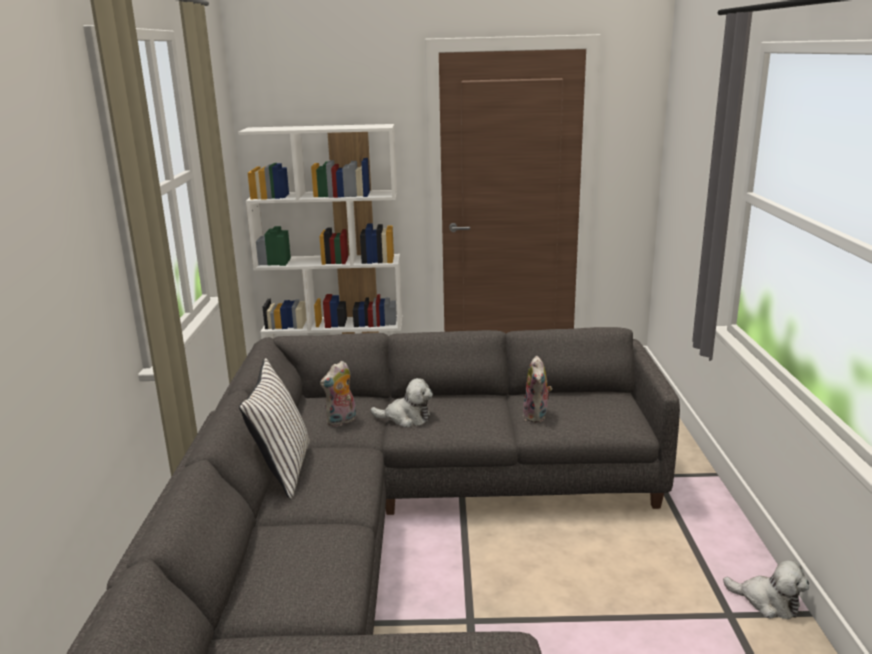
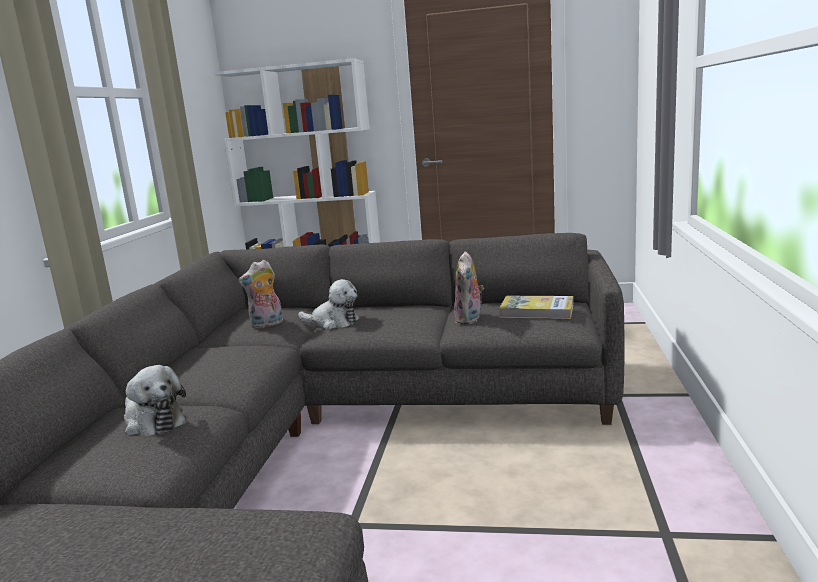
camera: 10 degrees right, 5 degrees down
(282, 469) = (182, 361): white pillow -> none
(595, 406) = (537, 311): none -> book
(767, 602) = (719, 522): plush toy -> plush toy (153, 422)

